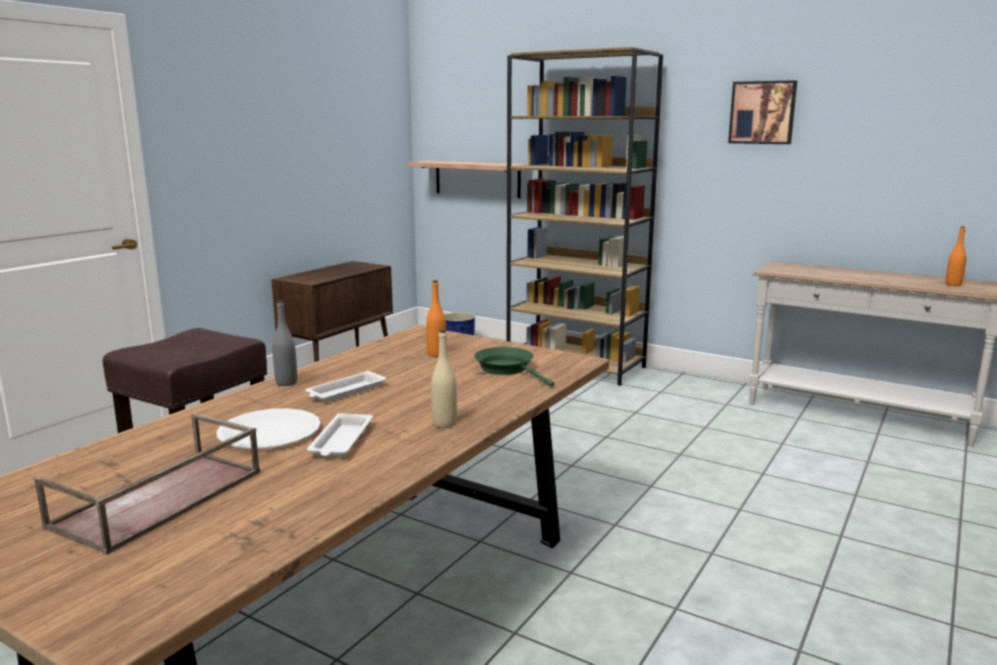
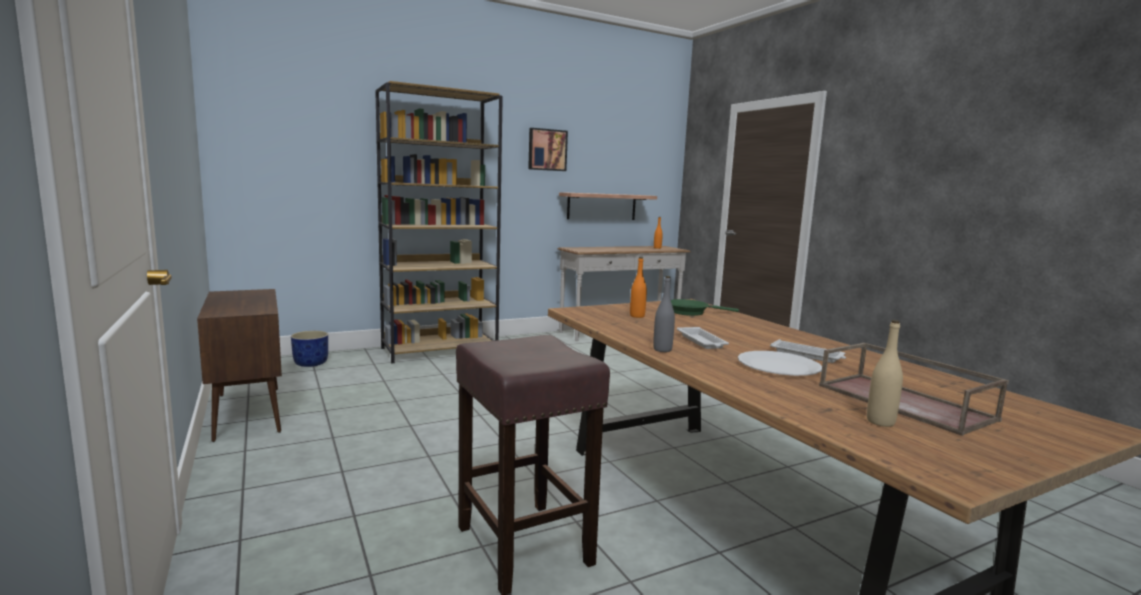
camera: 60 degrees left, 5 degrees down
(444, 423) = (787, 335): beige bottle -> beige bottle (880, 422)
(477, 179) = (299, 197): shelf -> shelf (602, 206)

